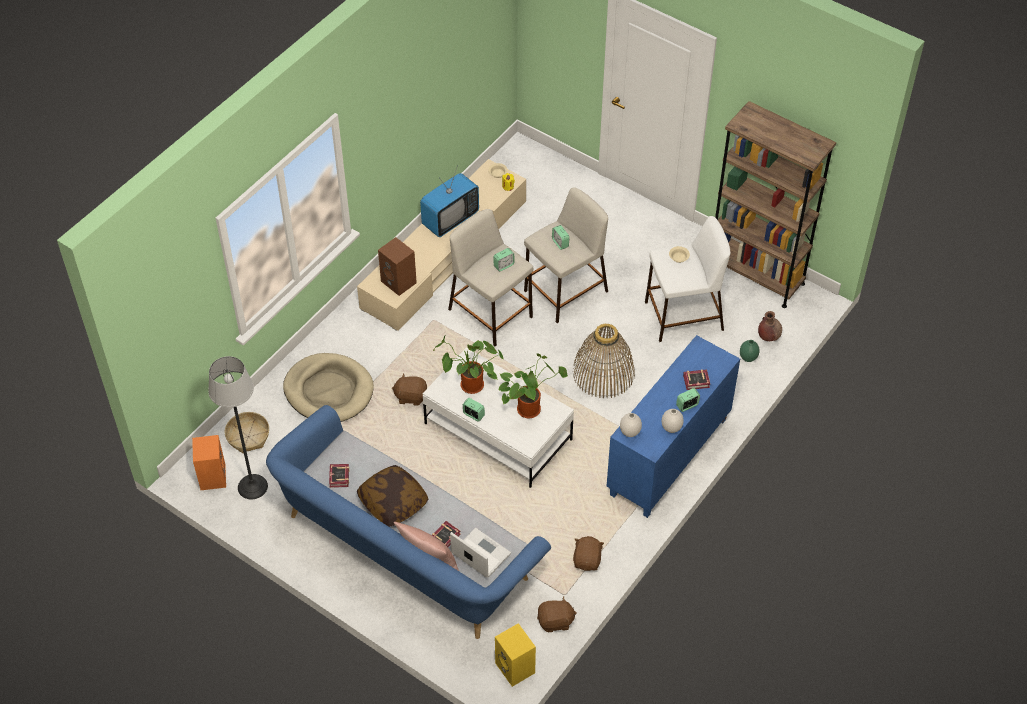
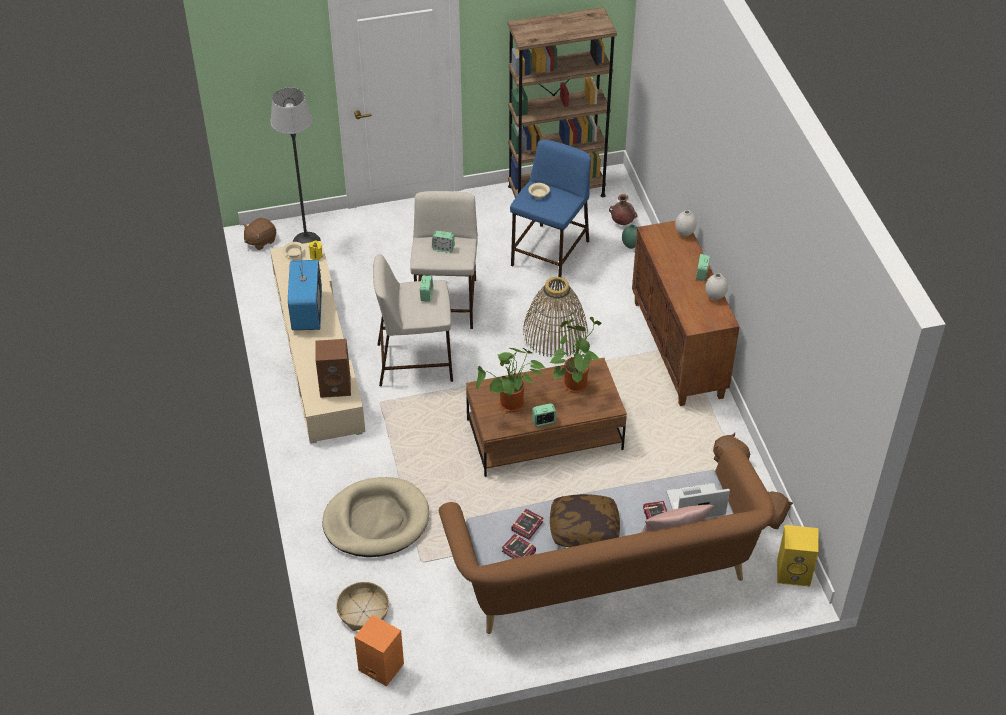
camera: 50 degrees left, 5 degrees down
(252, 486) = (424, 643): floor lamp -> floor lamp (306, 241)
(405, 550) = (605, 573): blue sofa -> brown sofa
(411, 396) = (445, 468): brown plush toy -> brown plush toy (260, 241)
(497, 432) = (544, 435): white coffee table -> brown coffee table
(629, 433) = (695, 322): white vase -> white vase (684, 233)
(669, 458) = (679, 349): blue cabinet -> brown cabinet
(683, 316) = (550, 254): white stool -> blue stool
(697, 382) = (684, 254): book -> book (528, 525)

